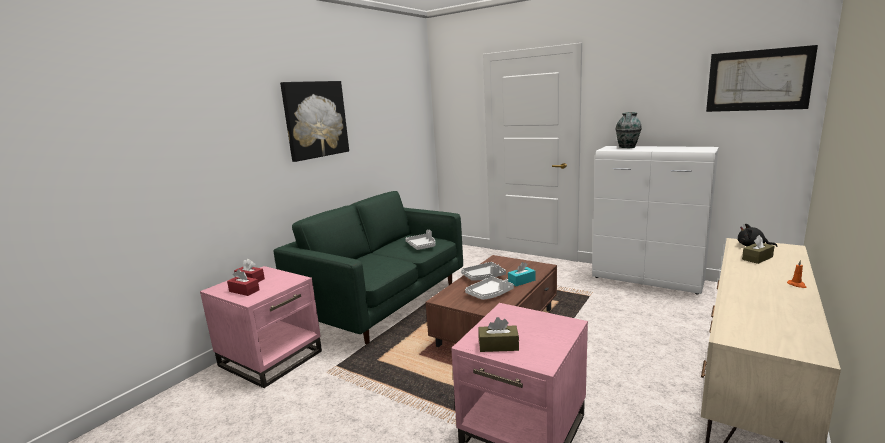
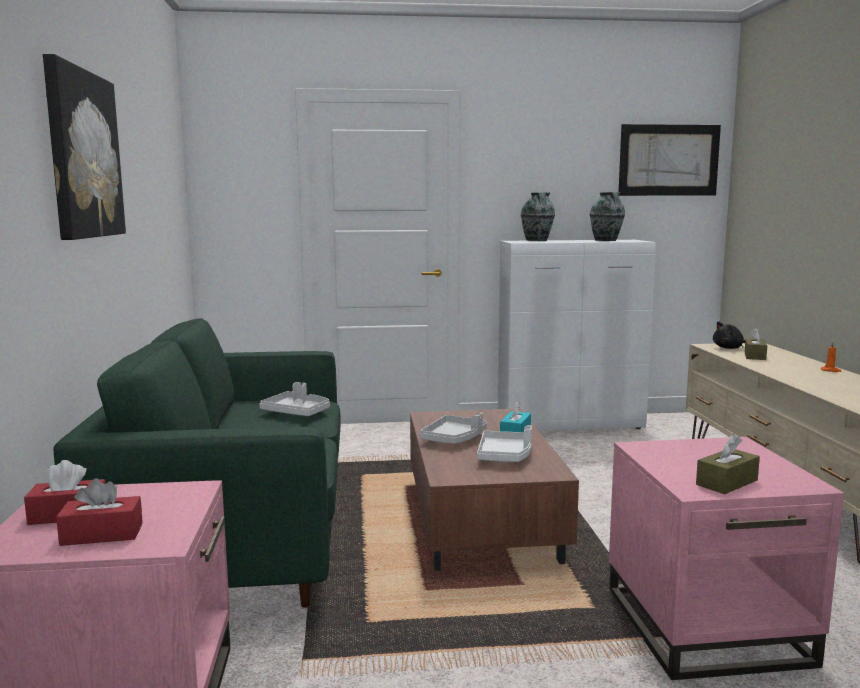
camera: 40 degrees left, 5 degrees down
(679, 149) = (606, 241): none -> vase

